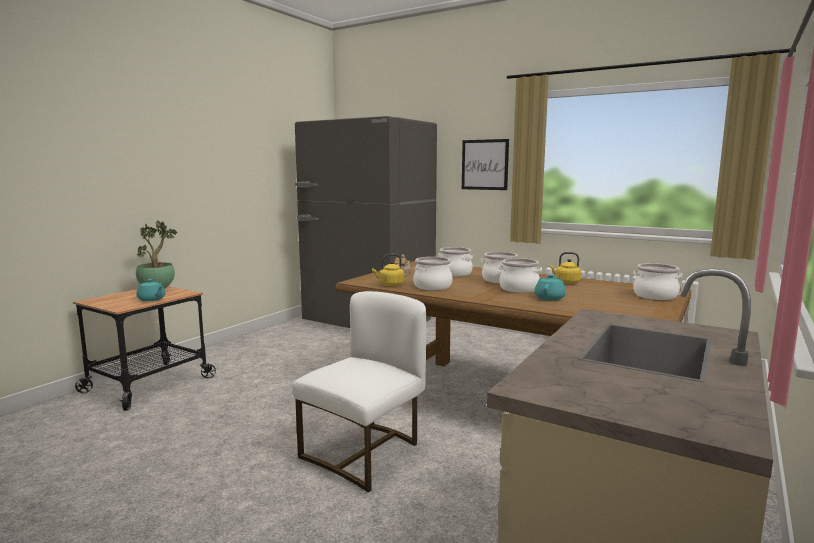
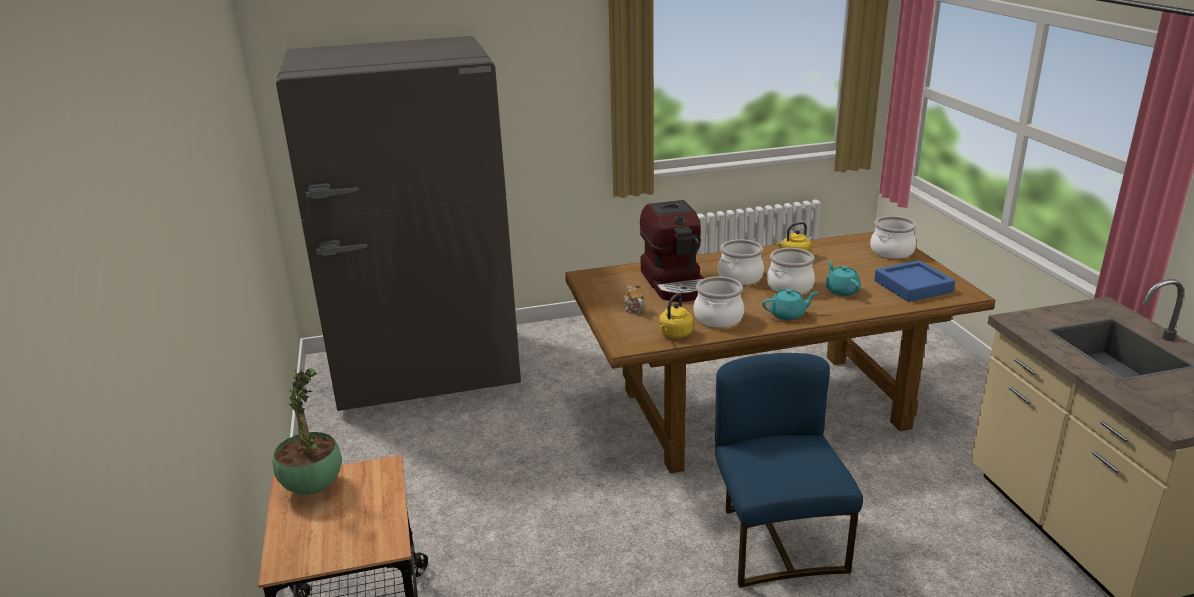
camera: 45 degrees left, 15 degrees up
(152, 299) = (375, 507): turquoise teapot -> turquoise teapot (788, 315)
(365, 453) = (777, 541): white chair -> blue chair
(455, 273) = (675, 283): cooking pot -> coffee machine
(484, 164) = (557, 94): picture -> none
(615, 309) = (913, 286): none -> blue tray

